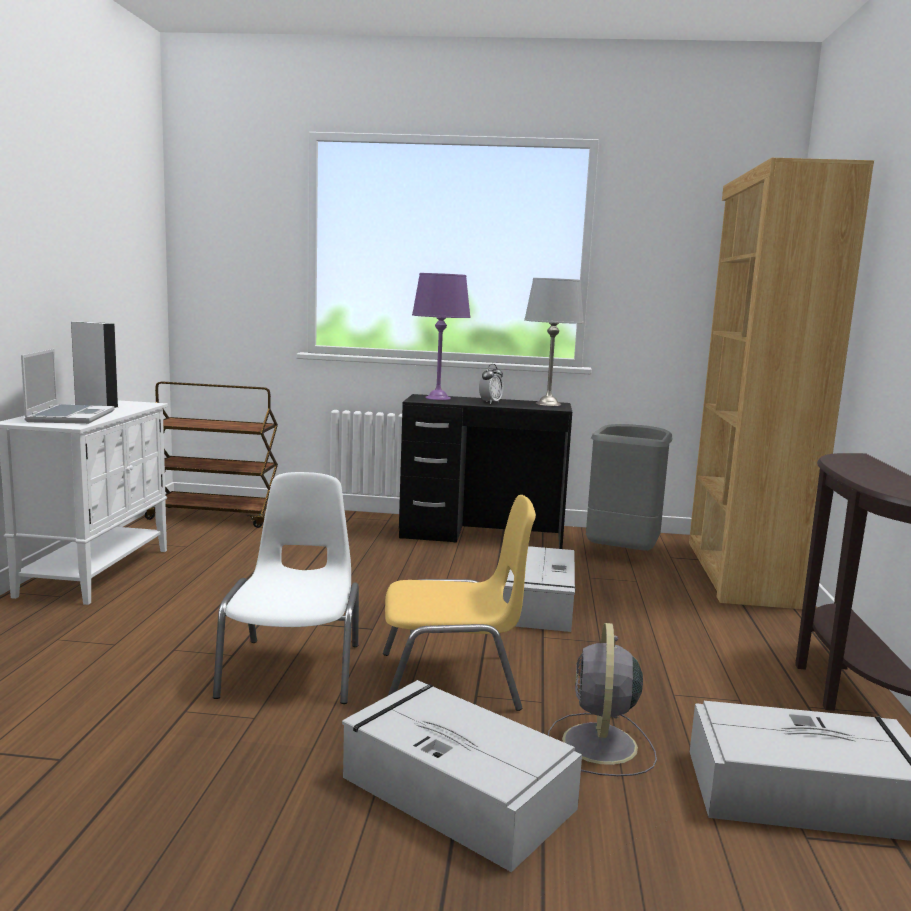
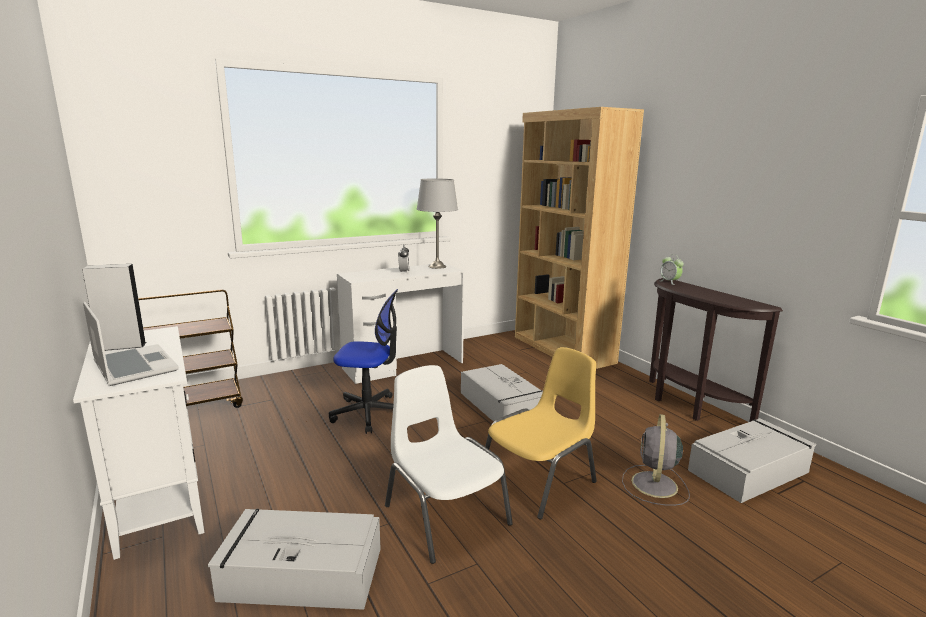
camera: 35 degrees left, 5 degrees up
(369, 566) = (369, 413): none -> office chair
(437, 398) = (363, 274): purple table lamp -> none
(454, 791) = (641, 550): grey storage box -> grey storage box (300, 573)
(482, 535) = (403, 365): black desk -> white desk
(599, 745) = (654, 485): grey fan -> grey fan turned 45 degrees clockwise
(622, 554) = (495, 355): grey trash can -> none
(852, 457) = (669, 282): none -> alarm clock

